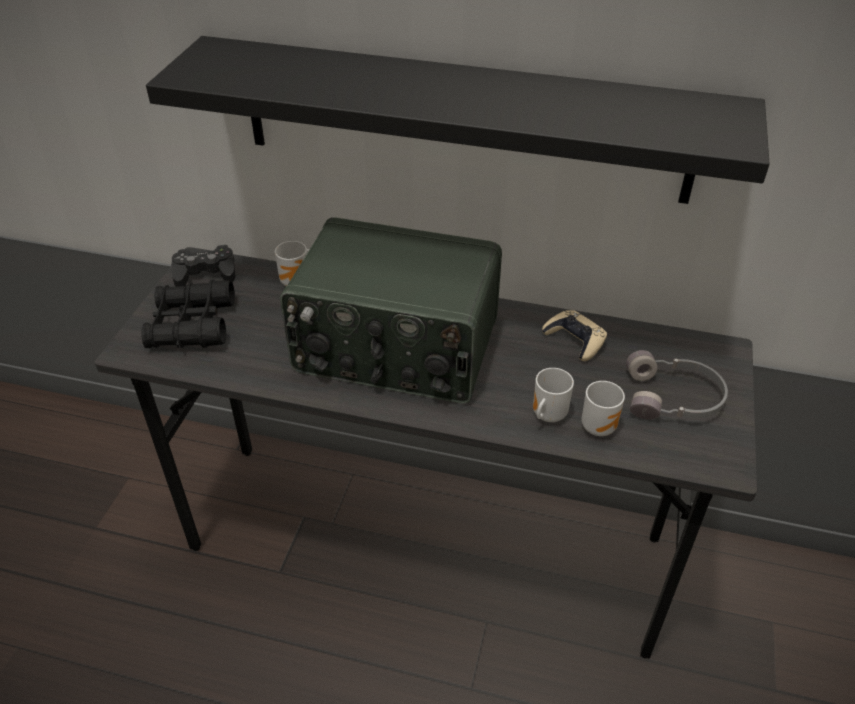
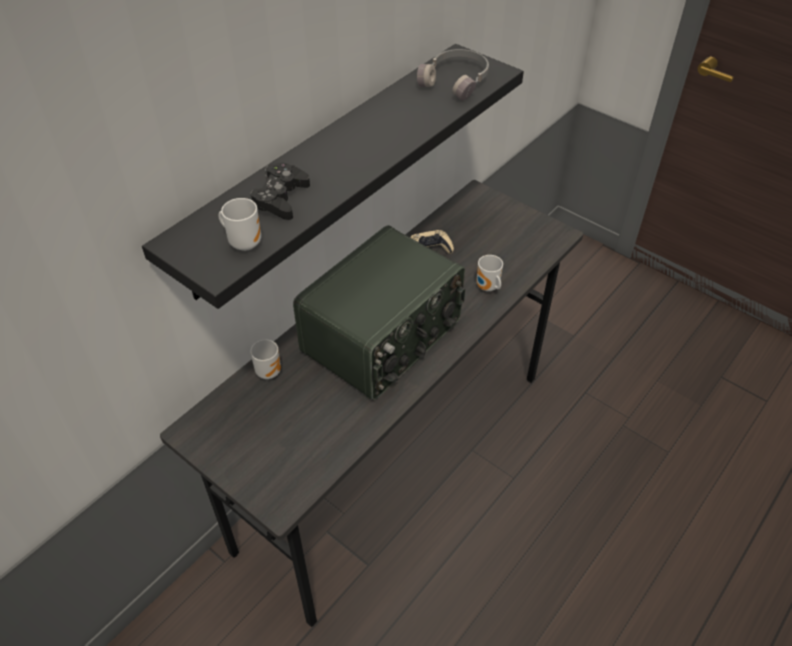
camera: 65 degrees left, 5 degrees up
(191, 325) = (276, 454): black binoculars -> none
(205, 273) = (210, 429): black game controller -> black game controller (281, 198)
(599, 426) = (507, 269): mug -> mug (244, 242)
(673, 399) = (503, 230): grey headphones -> grey headphones (456, 81)

